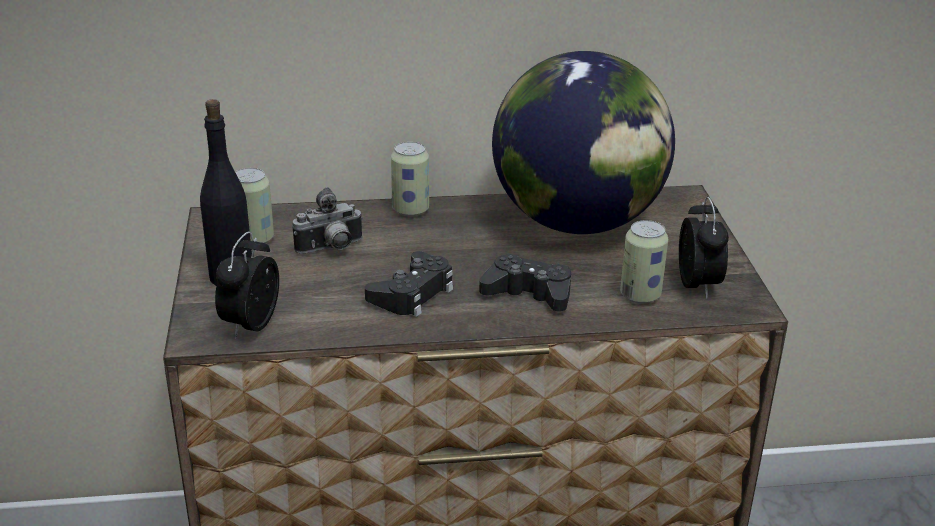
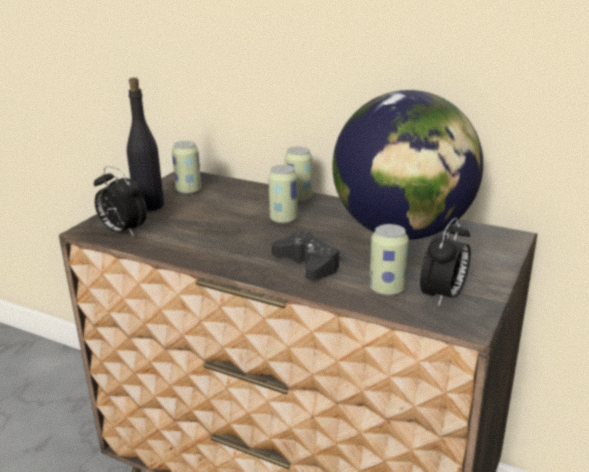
camera: 35 degrees right, 5 degrees down
(250, 324) = (122, 231): alarm clock -> alarm clock turned 105 degrees counterclockwise
(331, 249) = (222, 206): camera -> none
(412, 293) = (234, 242): black game controller -> none
(430, 245) = (283, 219): none -> can

